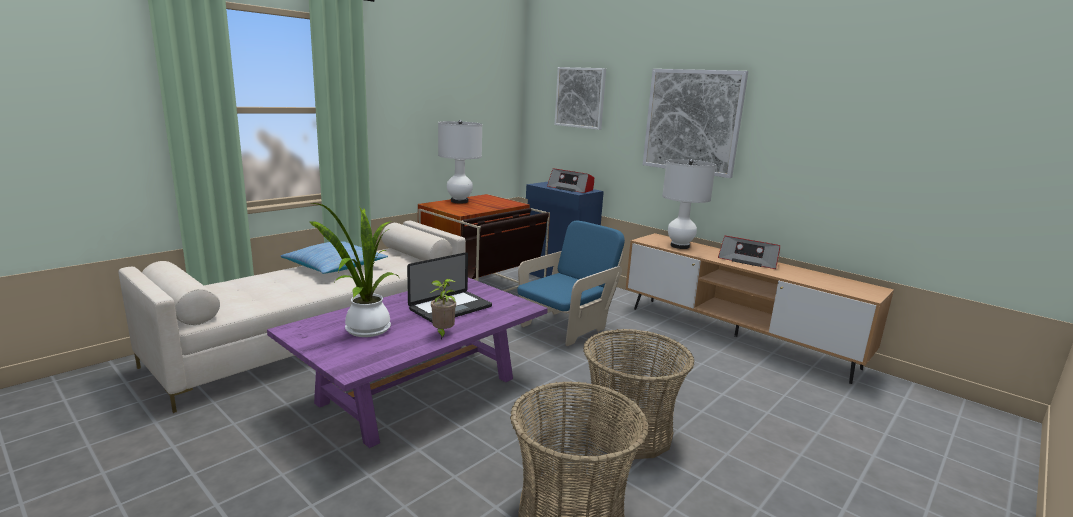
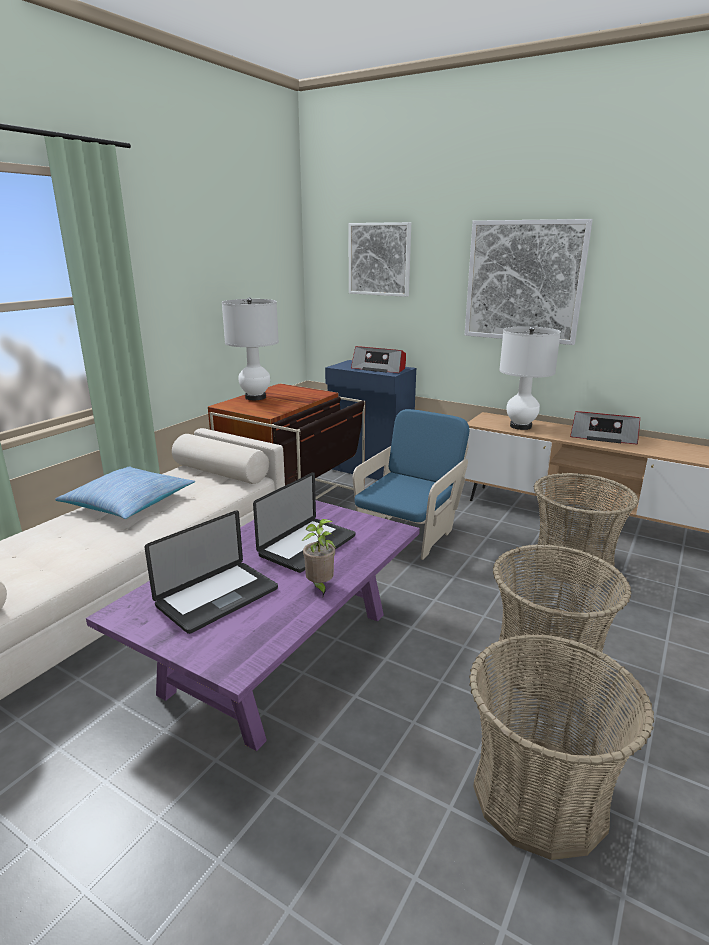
camera: 10 degrees left, 5 degrees up
(364, 330) = (217, 597): potted plant -> laptop
(698, 366) = (572, 563): none -> basket

